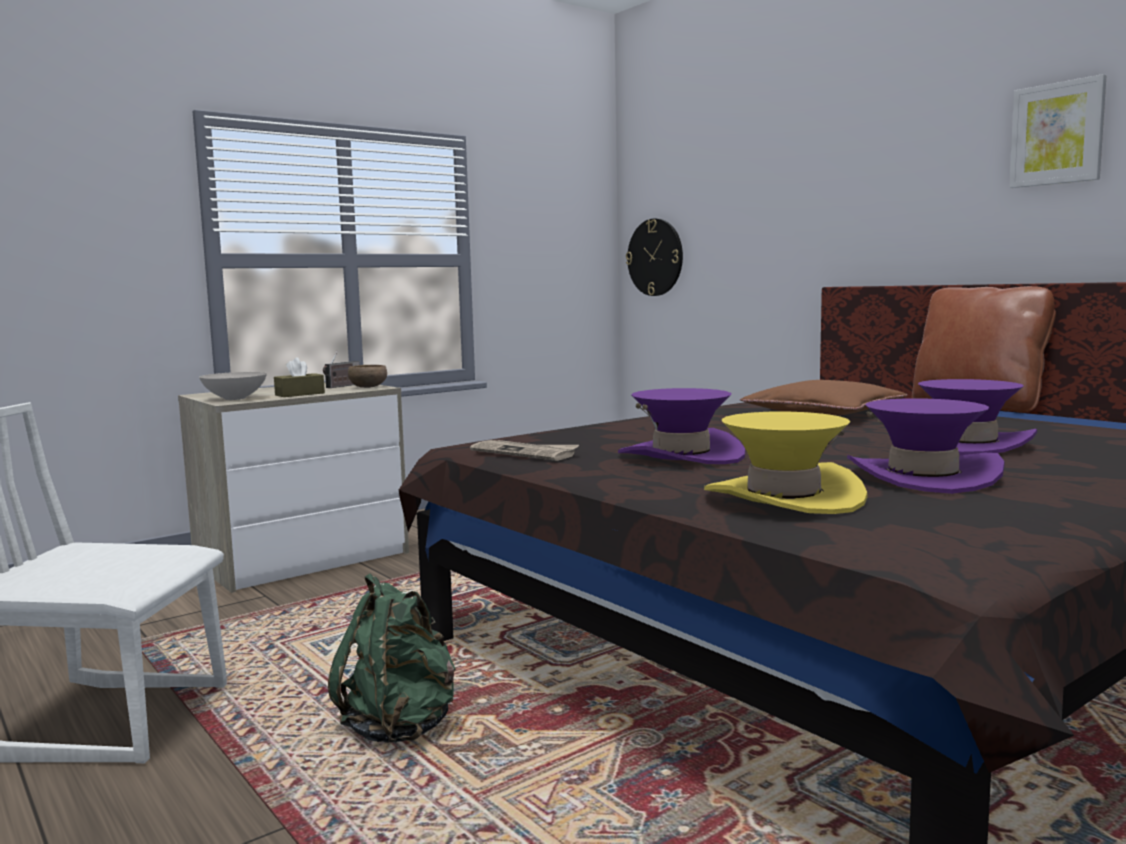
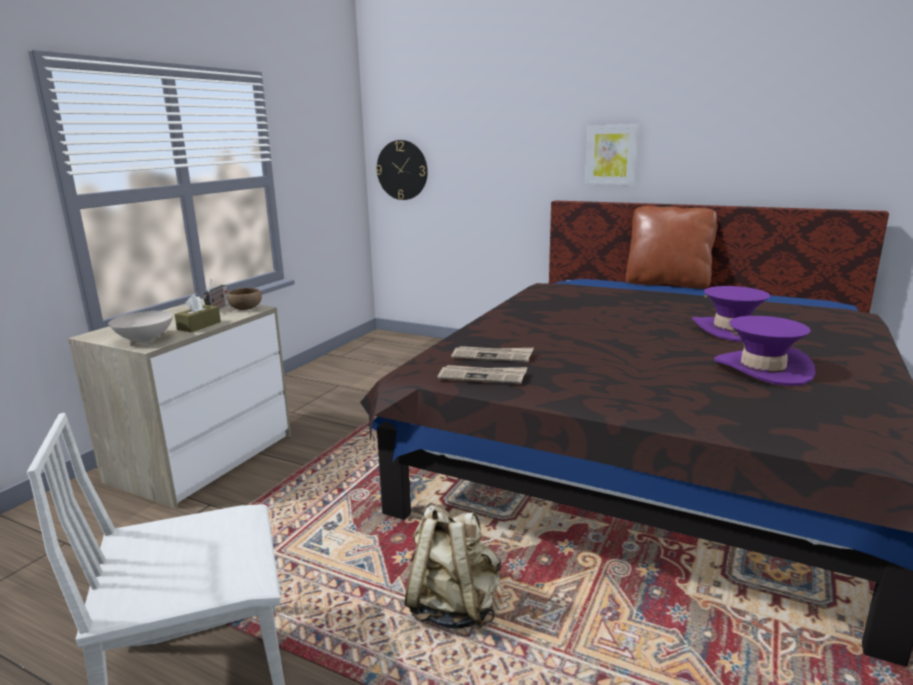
camera: 25 degrees left, 10 degrees up
(400, 727) = (453, 606): green backpack -> beige backpack
(572, 441) = (492, 356): none -> newspaper
(681, 455) = (593, 365): purple hat -> none
(783, 497) = (726, 405): yellow hat -> none
(823, 413) = (601, 302): brown pillow -> none
(1057, 134) = (718, 107): picture -> picture (611, 155)

